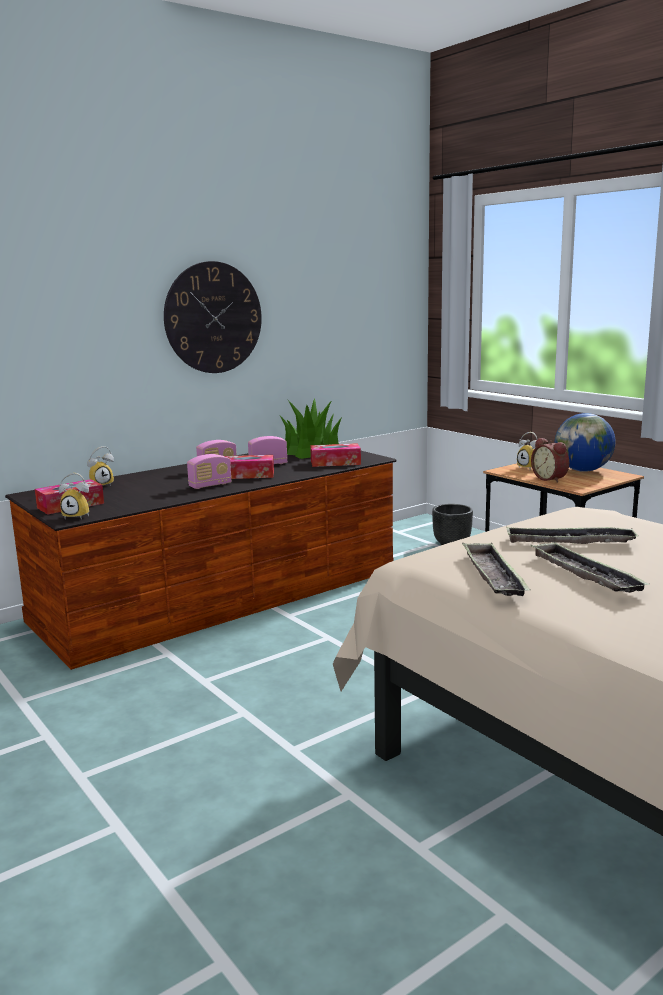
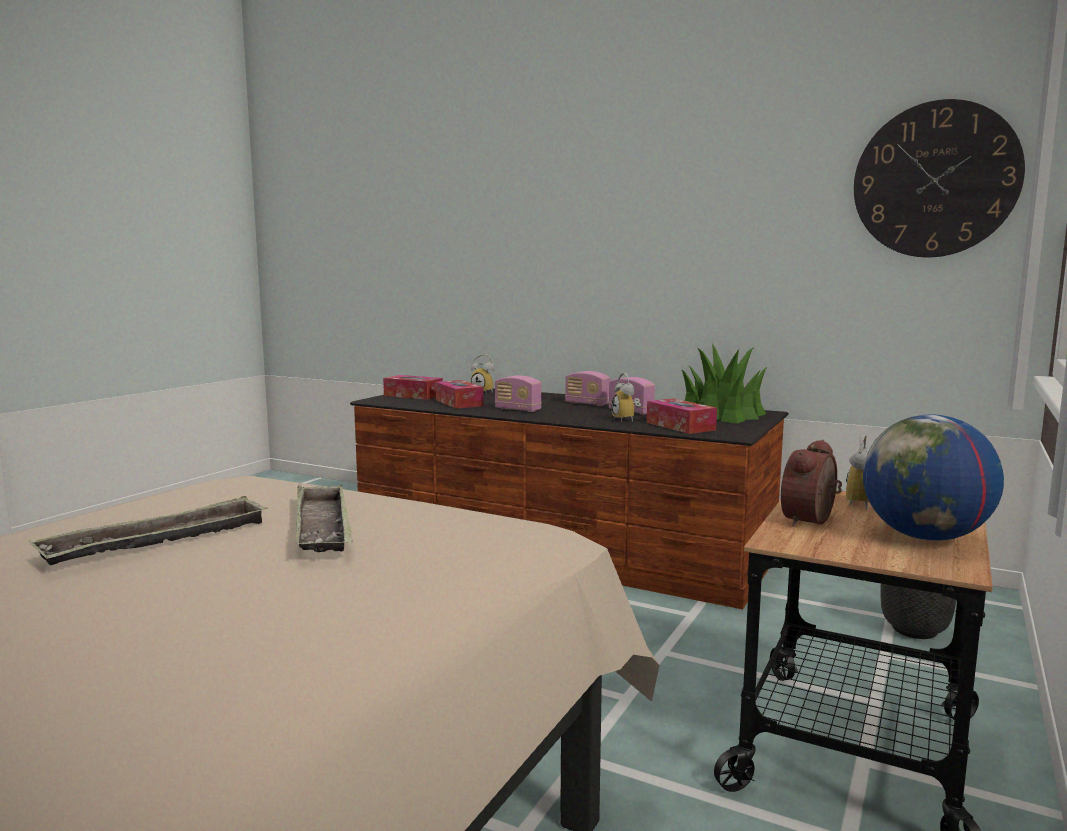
camera: 65 degrees right, 5 degrees down
(78, 516) = (383, 400): alarm clock -> alarm clock (627, 419)
(213, 318) = (648, 236): wall clock -> wall clock (935, 180)
(248, 475) = (575, 412): tissue box -> tissue box (459, 403)
(493, 576) = (168, 505): tray -> none

